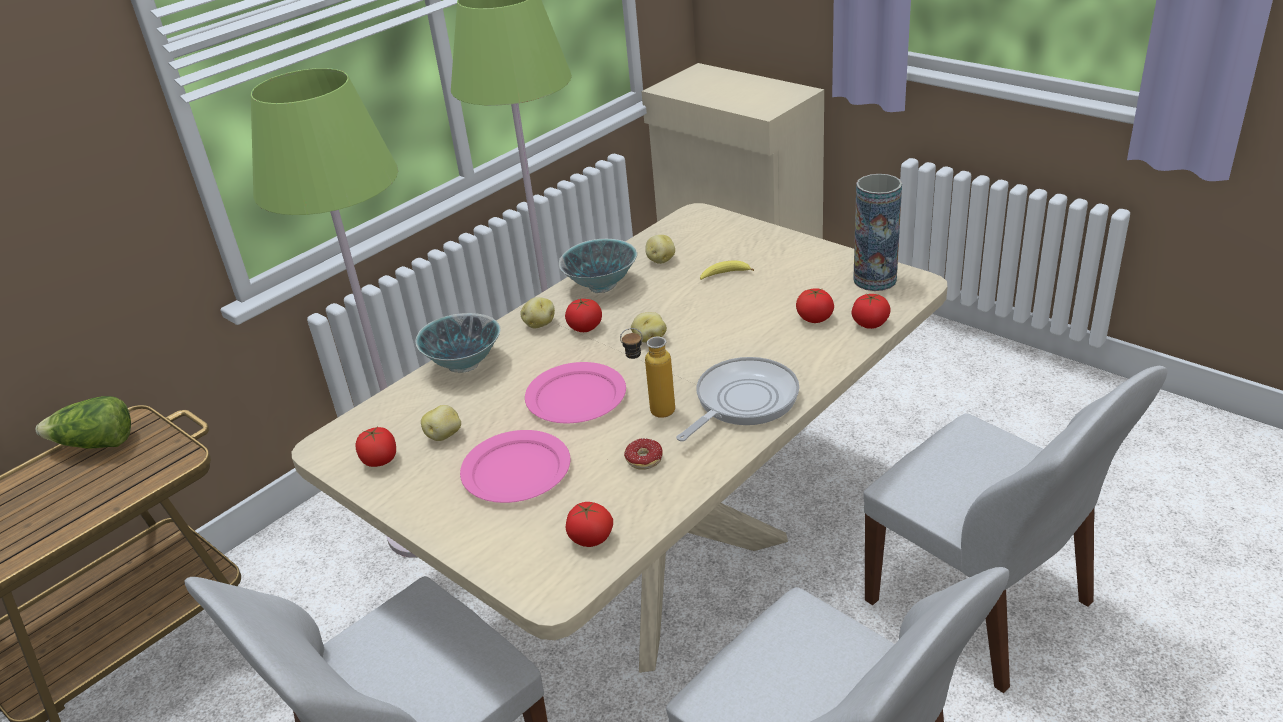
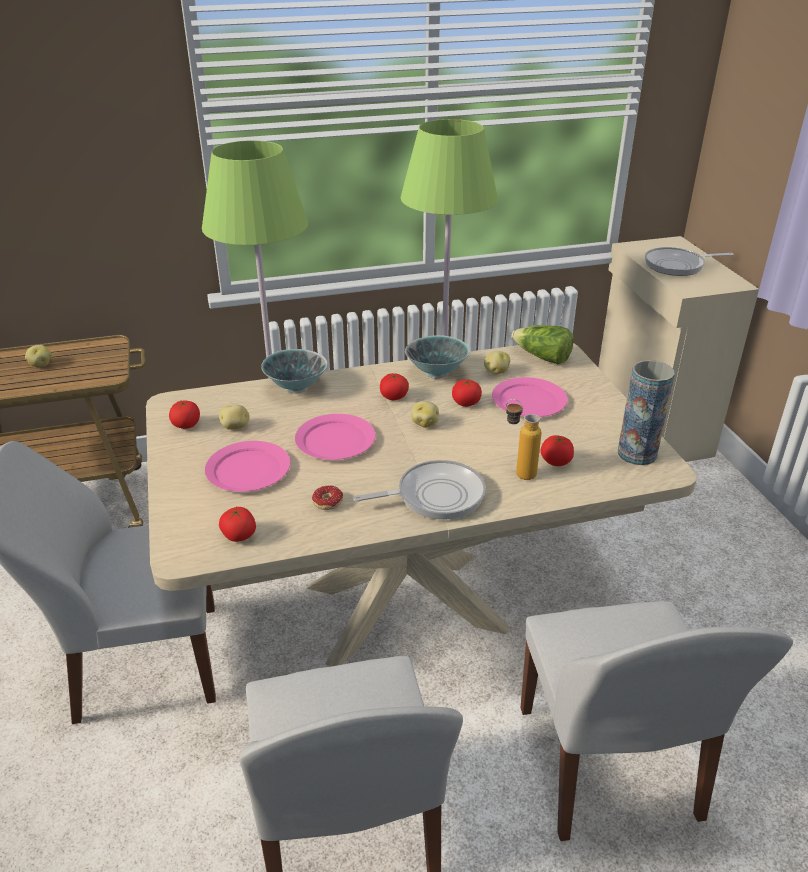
camera: 30 degrees right, 0 degrees up
(95, 444) = (83, 348): lettuce -> lettuce (542, 358)
(539, 324) = (368, 382): potato -> potato (40, 364)
(652, 412) = (369, 473): bottle -> bottle (518, 472)
(724, 275) = (528, 401): banana -> pink plate
(729, 92) = (677, 265): none -> frying pan
(870, 324) = (593, 485): tomato -> tomato (466, 403)

